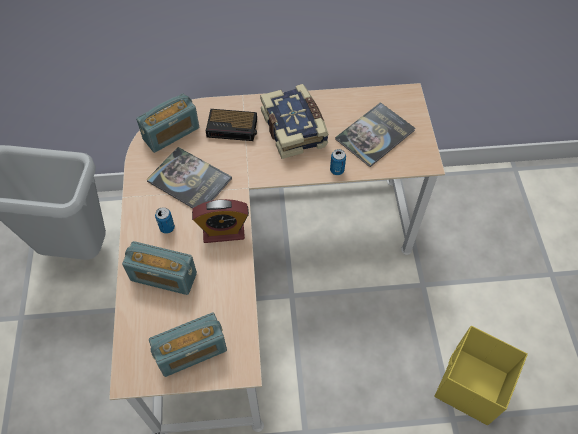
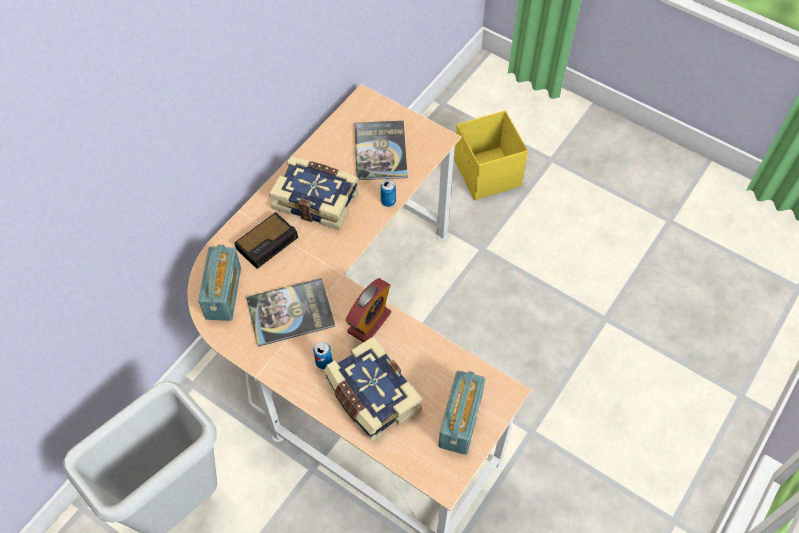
camera: 50 degrees left, 0 degrees up
(163, 277) = (371, 396): radio -> book
(470, 386) = (590, 286): yellow storage box -> yellow storage box (487, 174)

